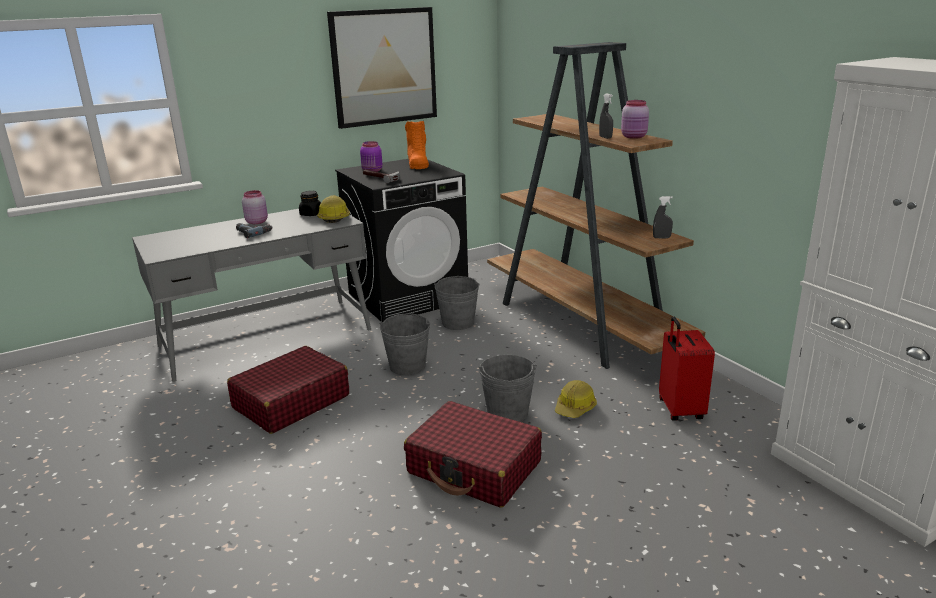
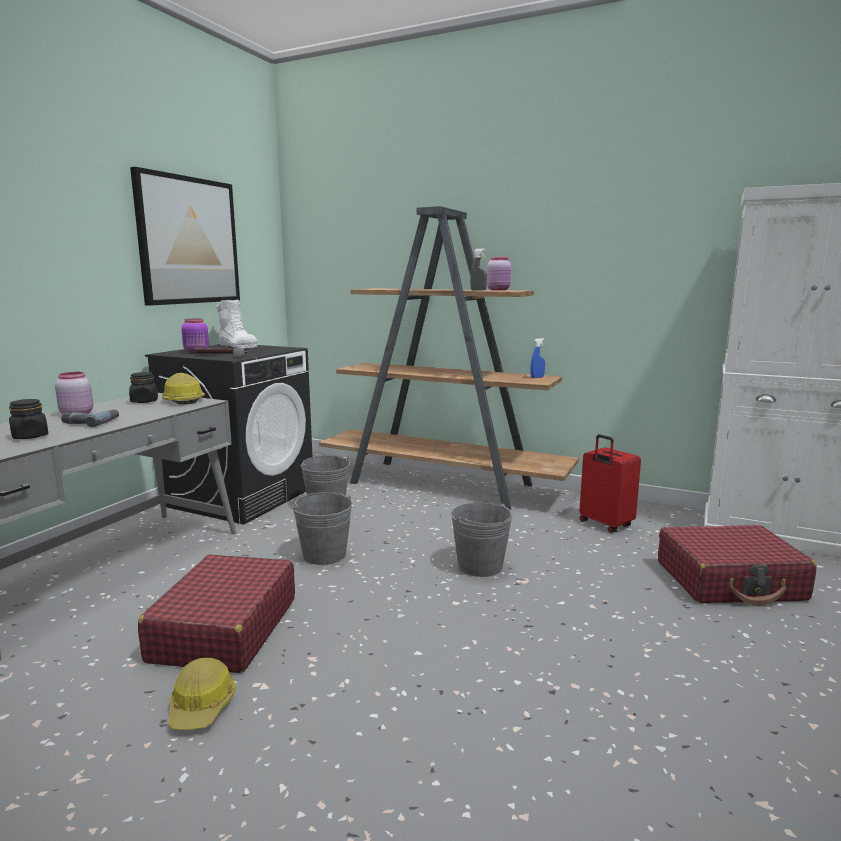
camera: 35 degrees left, 10 degrees down
(208, 240) = (30, 436): none -> black jar
(417, 164) = (238, 346): orange boot -> white boot
(474, 468) = (520, 622): red suitcase -> red suitcase (730, 581)
(575, 408) = (529, 545): hard hat -> hard hat (202, 706)
(661, 237) = (537, 377): grey spray bottle -> blue spray bottle

